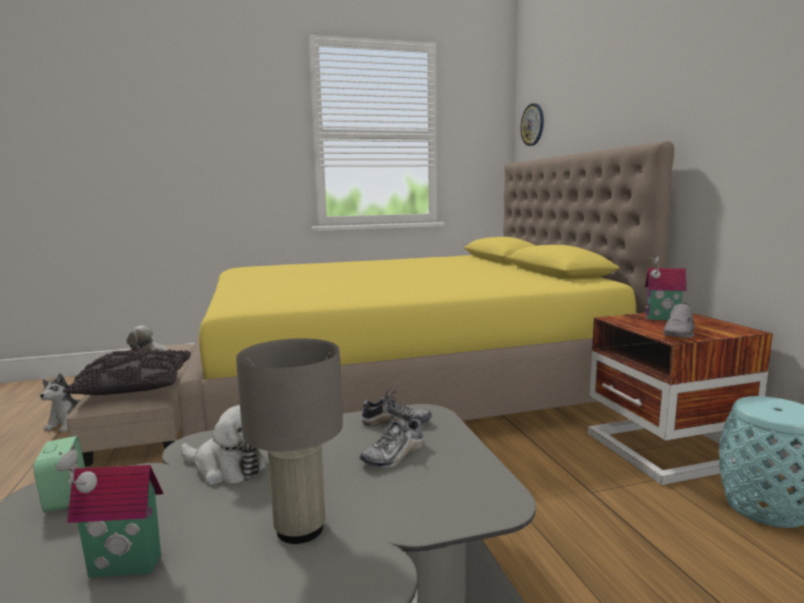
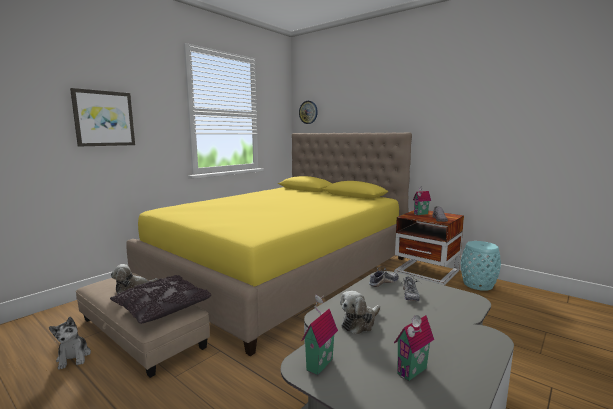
camera: 35 degrees left, 0 degrees up
(65, 498) = (318, 363): alarm clock -> toy house
(193, 147) = (104, 118): none -> picture
(226, 468) = (359, 323): plush toy -> plush toy turned 150 degrees clockwise
(300, 528) = (437, 331): grey table lamp -> none

